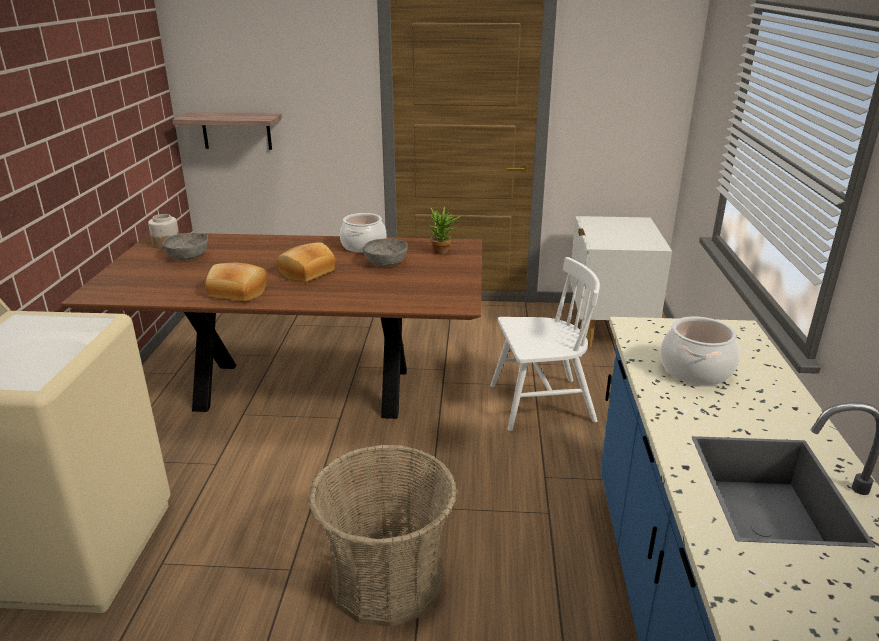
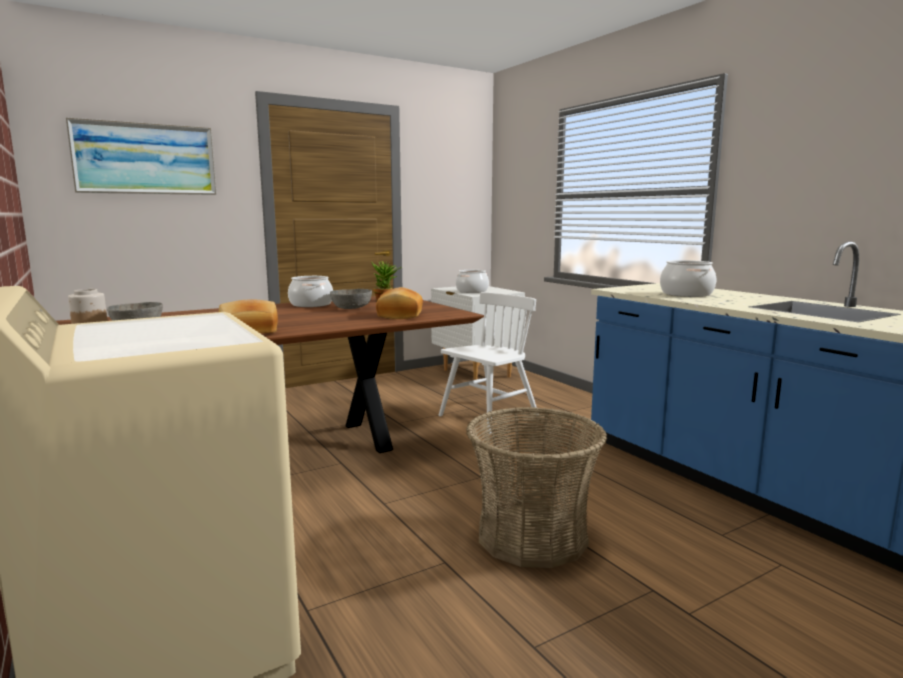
camera: 35 degrees left, 15 degrees down
(236, 131) = (106, 228): shelf -> none
(267, 62) = (145, 159): none -> picture
(306, 272) = (291, 318): bread -> bread (398, 315)
(609, 234) = (472, 291): none -> cooking pot

